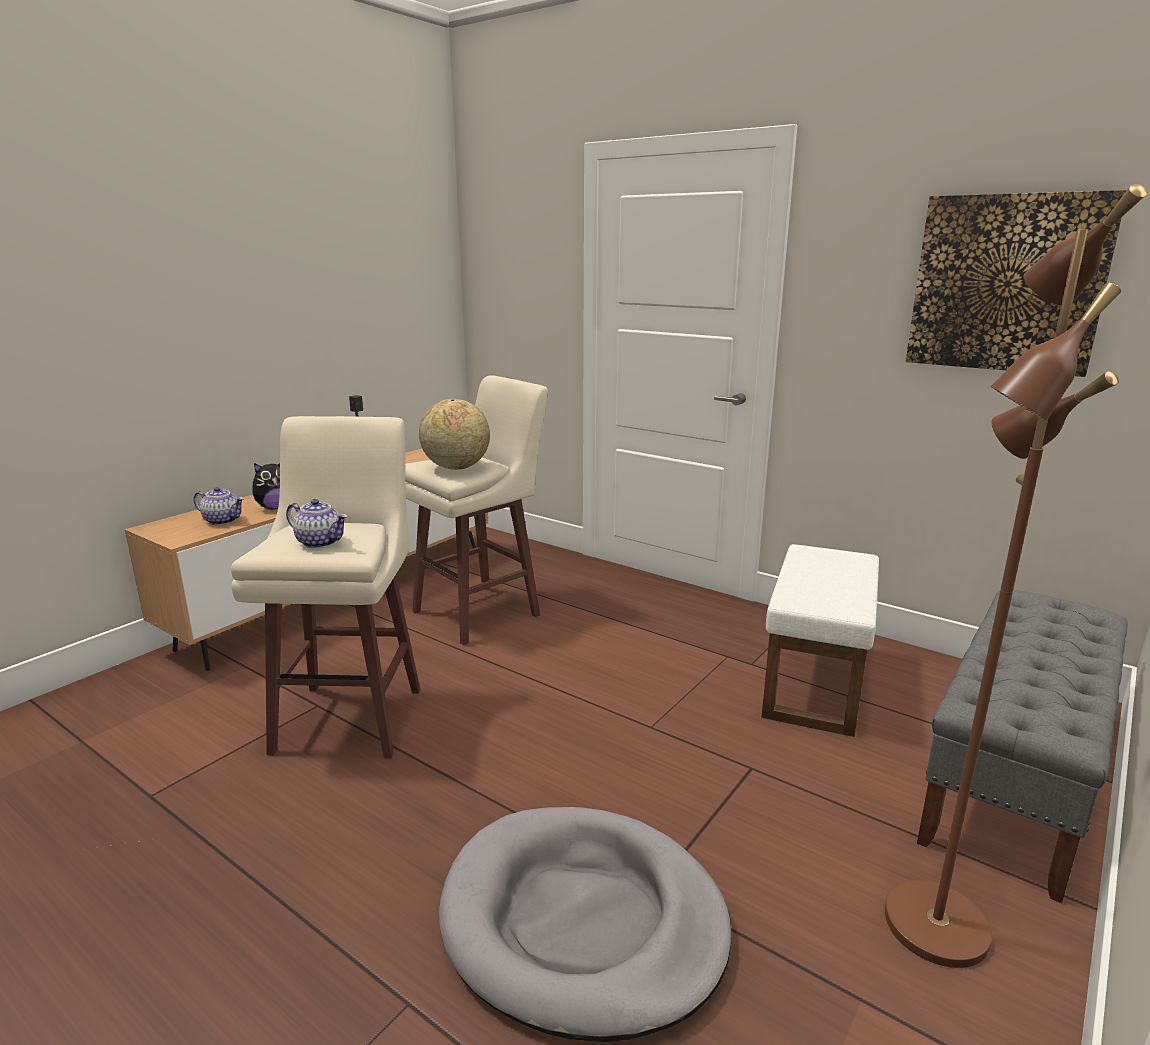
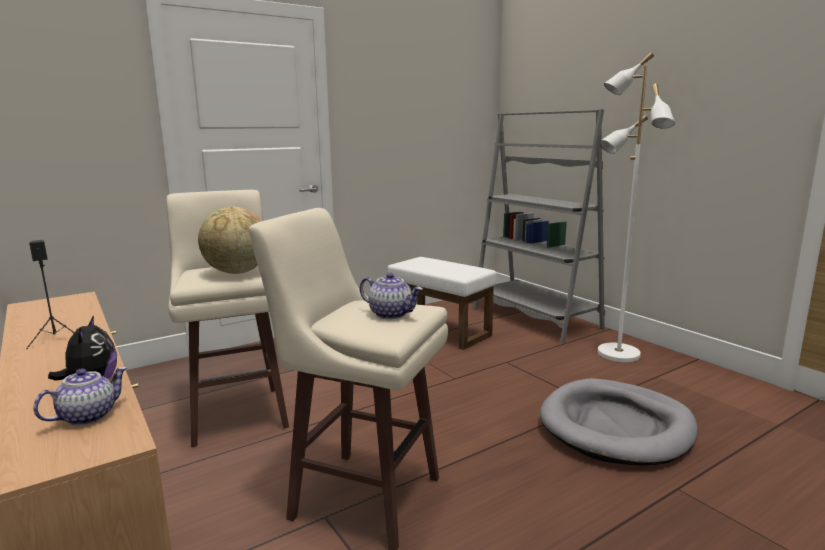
camera: 70 degrees left, 5 degrees down
(320, 542) = (391, 314): teapot -> teapot turned 75 degrees clockwise
(932, 923) = (617, 354): brown floor lamp -> white floor lamp
(1007, 284) = (433, 106): picture -> none
(1014, 778) = (535, 318): grey bench -> grey bookcase

